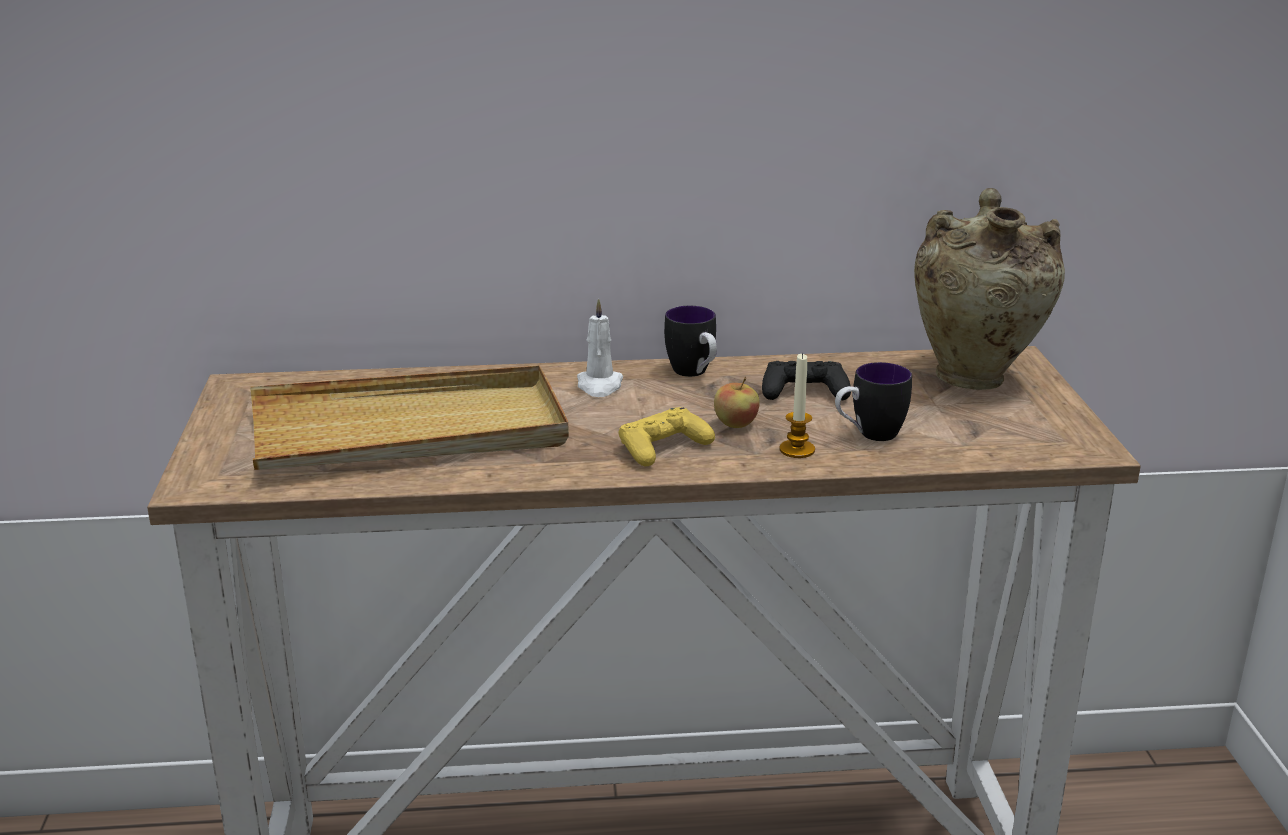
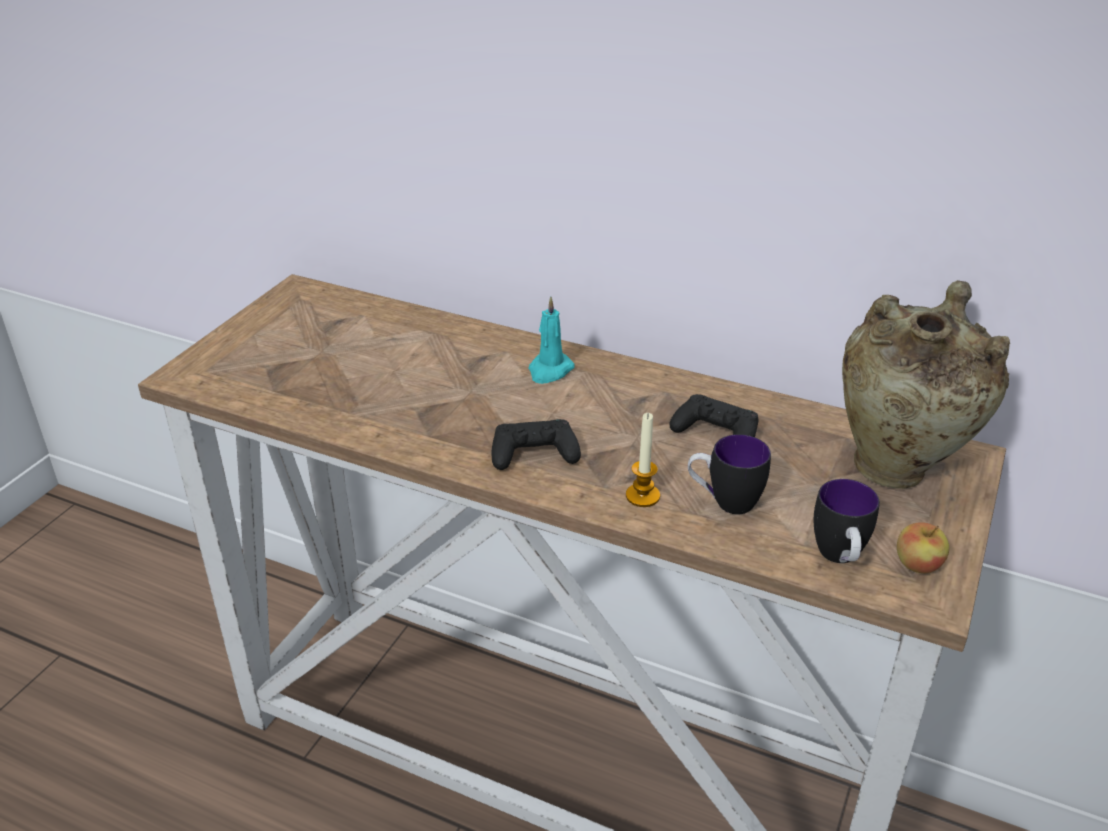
camera: 30 degrees right, 10 degrees up
(409, 431) = (365, 371): beige tray -> none
(599, 386) = (549, 371): white candle -> turquoise candle
(663, 447) = (534, 453): yellow game controller -> black game controller
(694, 374) = (639, 382): mug -> mug (839, 559)
(735, 424) = (619, 449): apple -> apple (917, 565)

